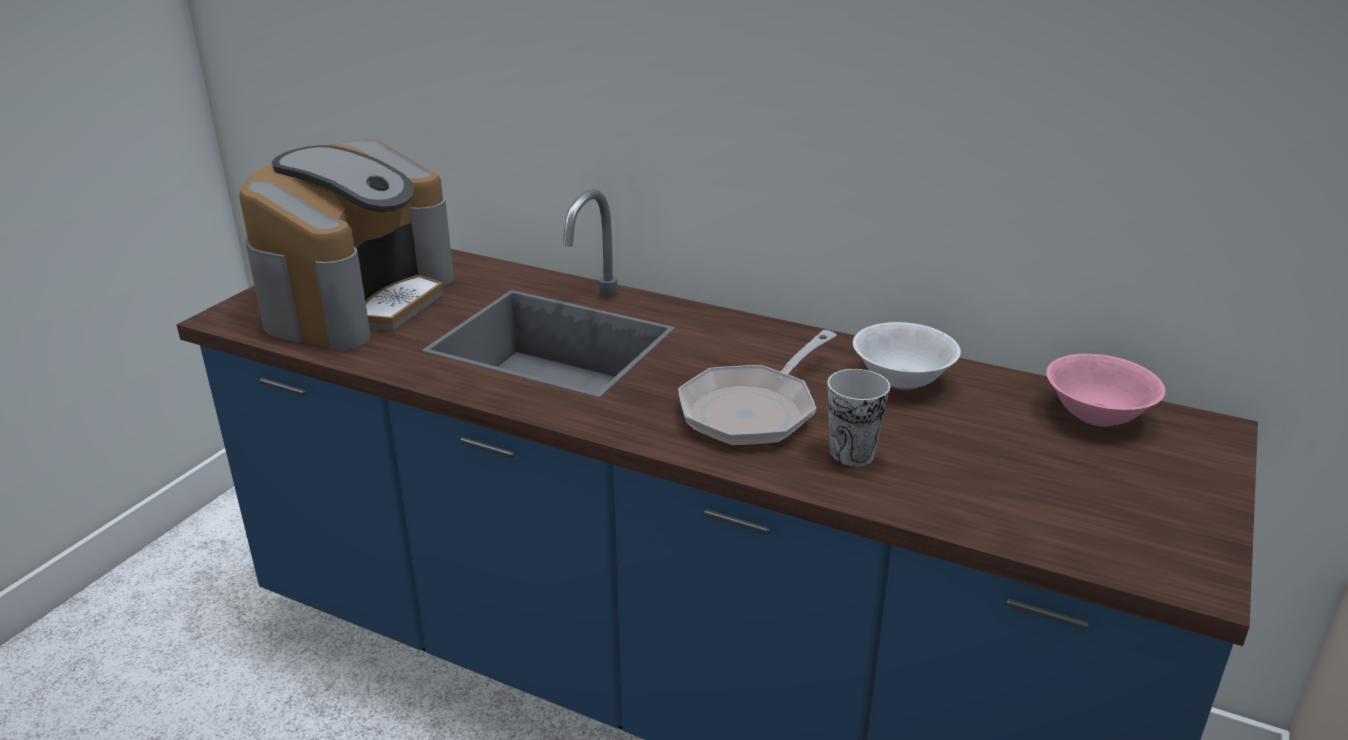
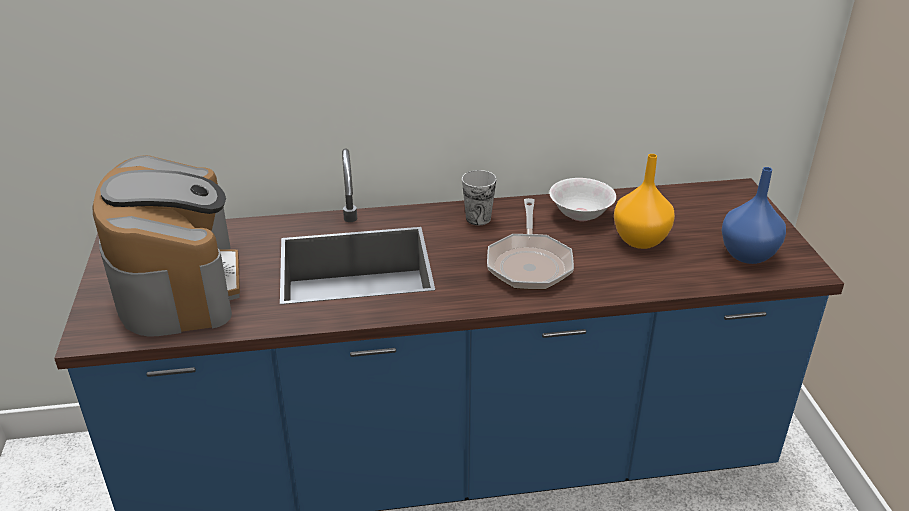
camera: 35 degrees left, 5 degrees up
(851, 454) = (606, 269): cup -> cup (478, 218)
(949, 438) = (639, 240): none -> orange vase
(1097, 416) = (687, 201): pink bowl -> none
(1108, 519) = (747, 255): none -> blue vase

